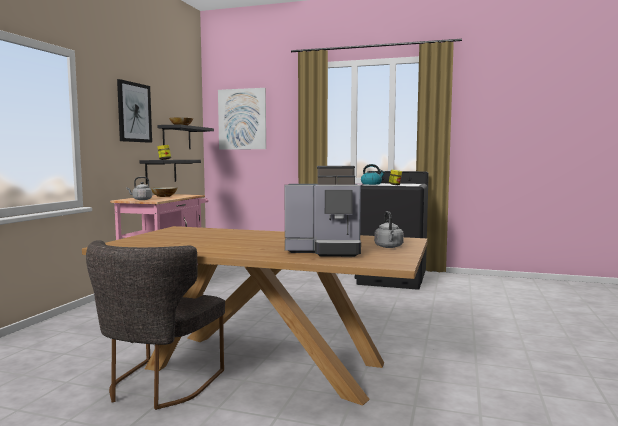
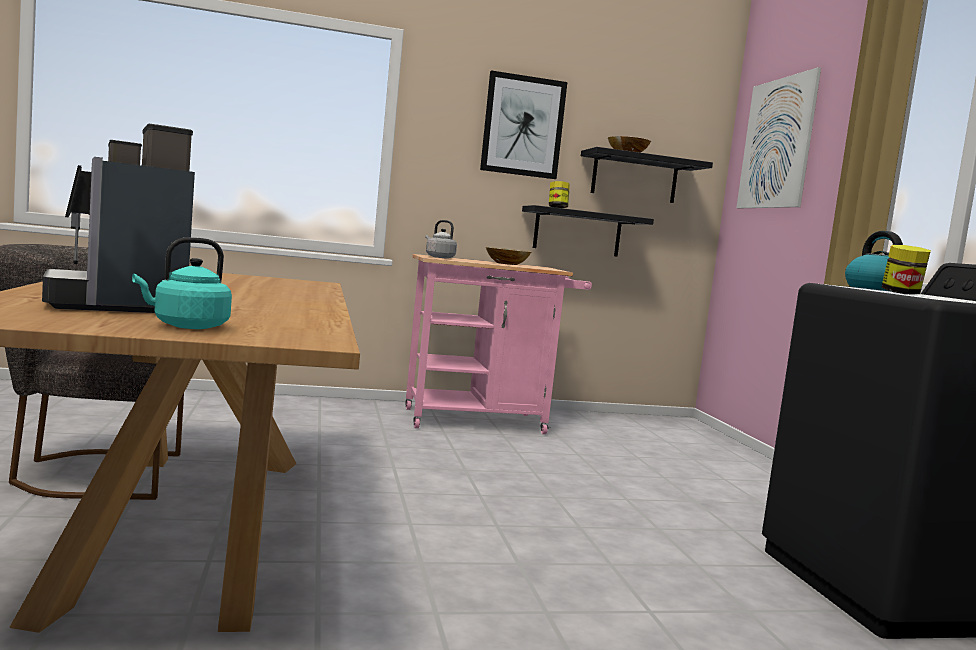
camera: 60 degrees right, 0 degrees up
(389, 247) = (187, 326): grey kettle -> turquoise kettle

